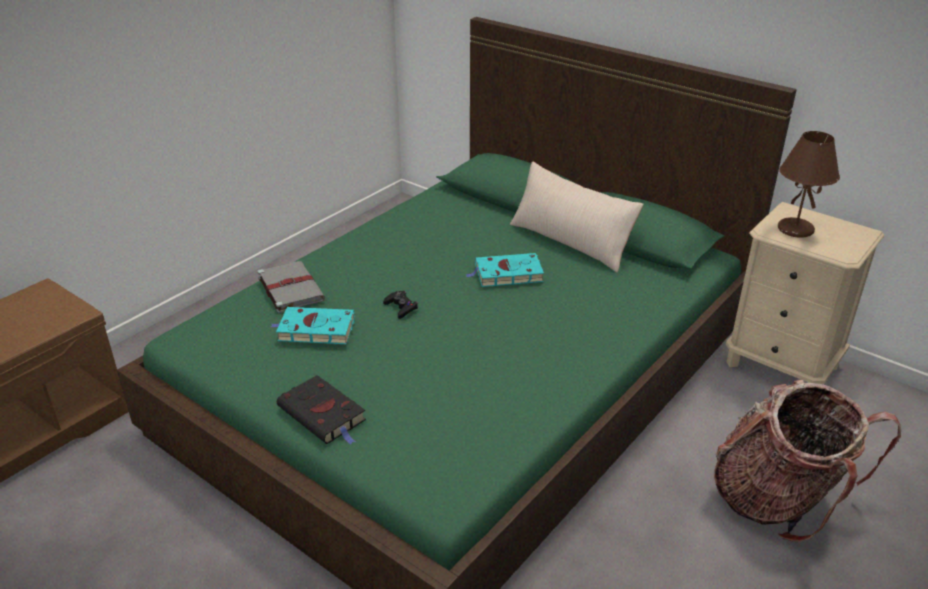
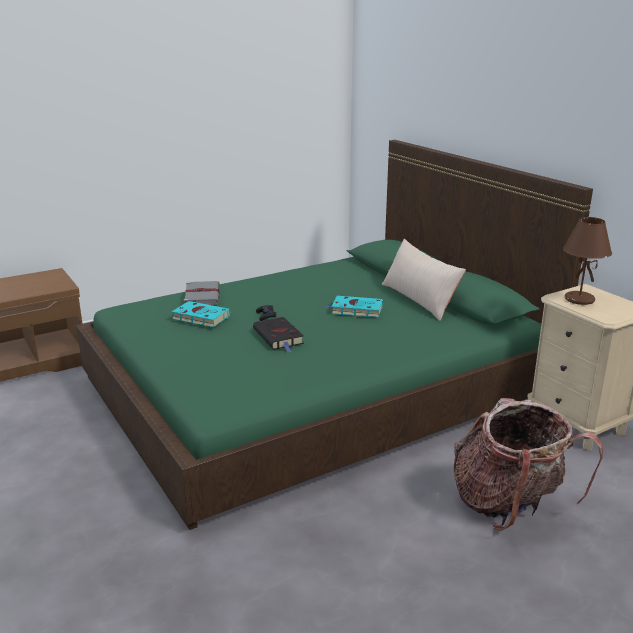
camera: 20 degrees right, 10 degrees down
(324, 415) = (171, 360): black book -> black book (279, 337)

